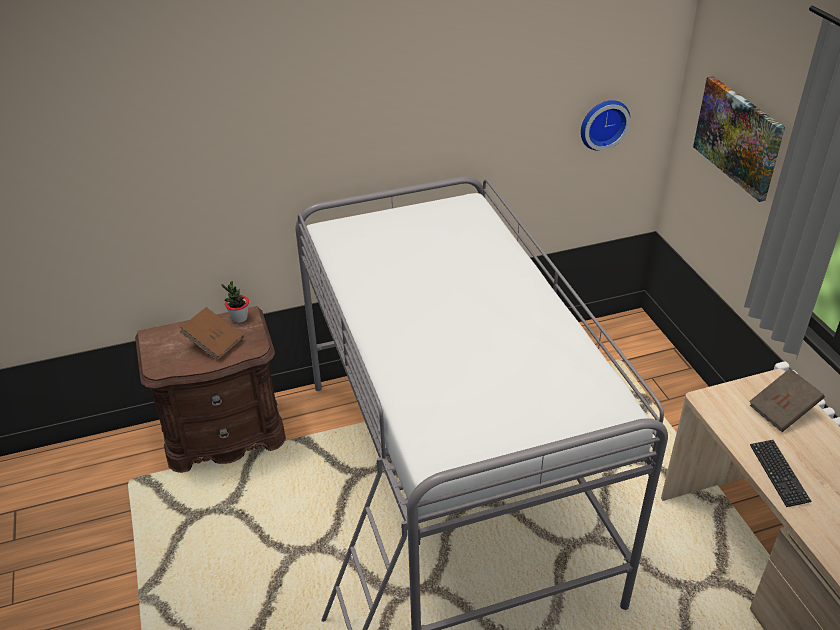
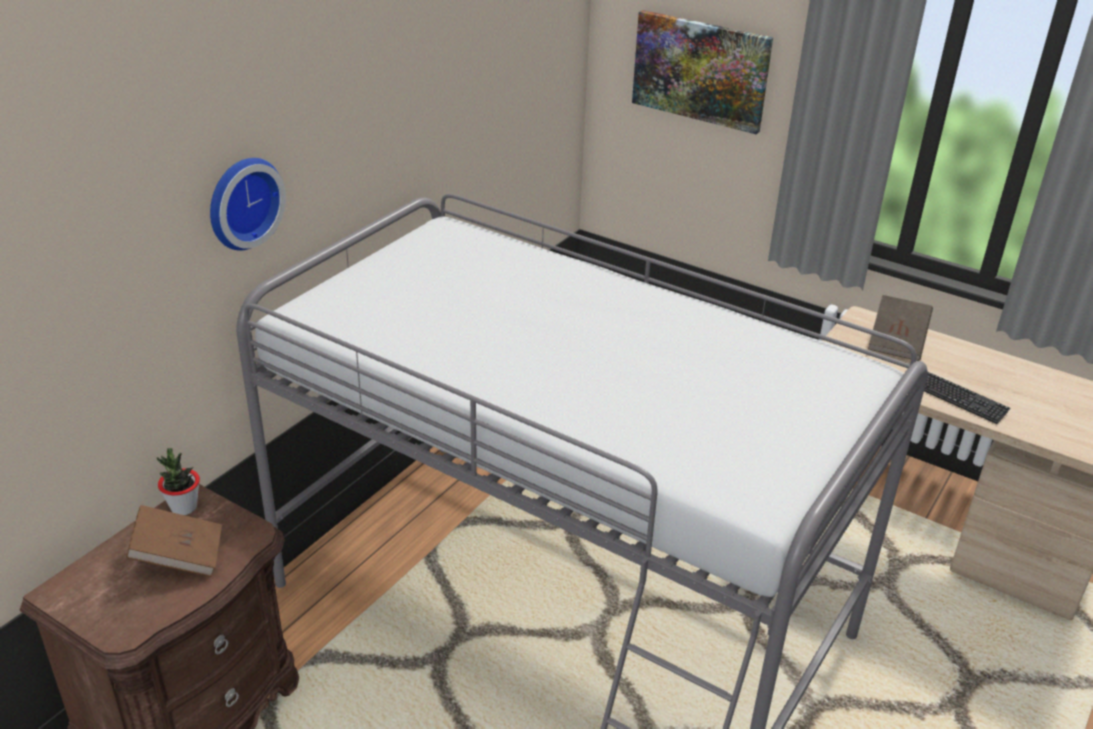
camera: 40 degrees left, 5 degrees down
(603, 123) = (531, 97): wall clock -> wall clock (241, 202)

